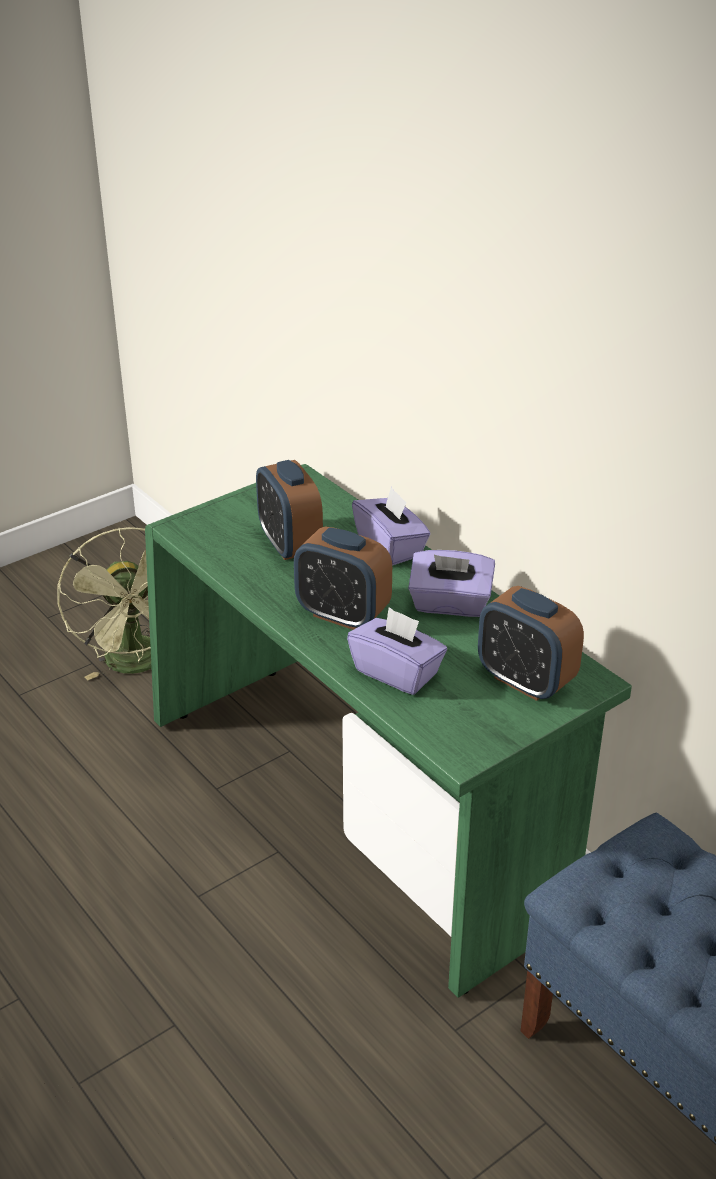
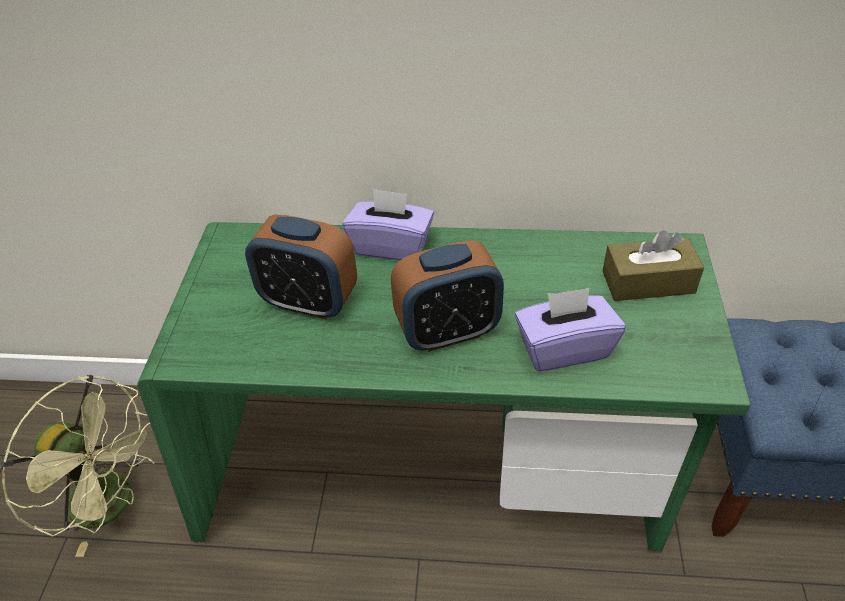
camera: 45 degrees left, 10 degrees up
(450, 604) = (507, 261): purple tissue box -> none
(525, 681) = (648, 282): alarm clock -> brown tissue box

